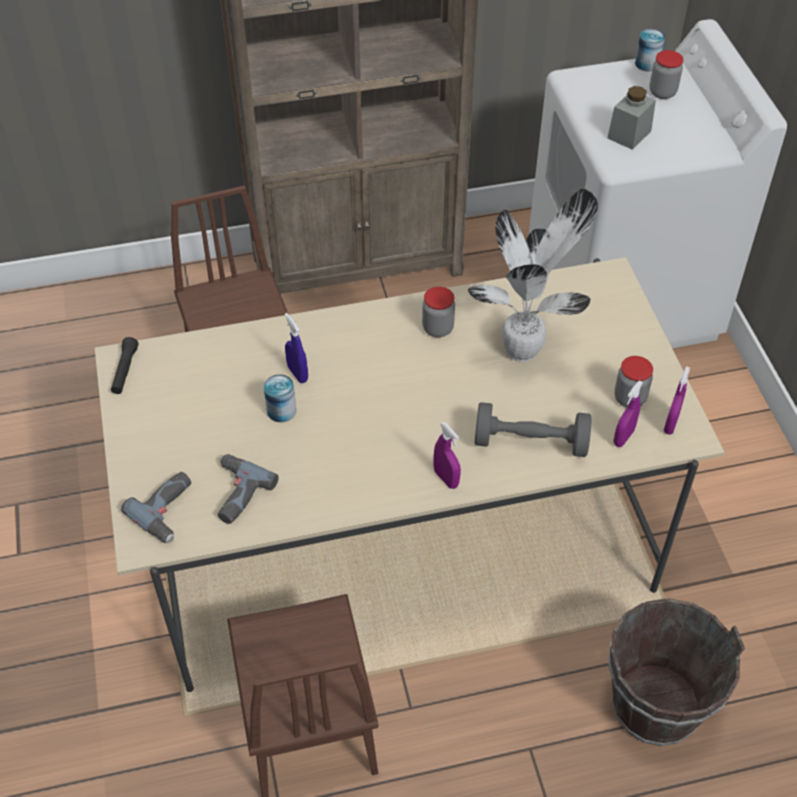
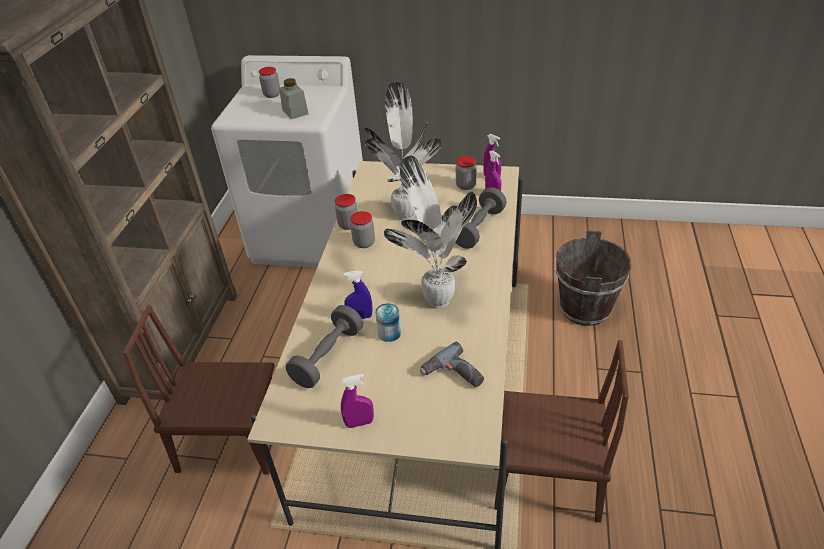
camera: 65 degrees left, 10 degrees down
(125, 371) = (289, 421): black flashlight -> none
(170, 511) = (452, 418): power drill -> none
(224, 368) = (328, 356): none -> grey dumbbell
(361, 438) = (437, 298): none -> potted plant
(446, 478) = (489, 268): purple spray bottle -> purple spray bottle (359, 423)
(468, 299) = (348, 225): none -> jar
(647, 64) = (243, 93): can -> none

